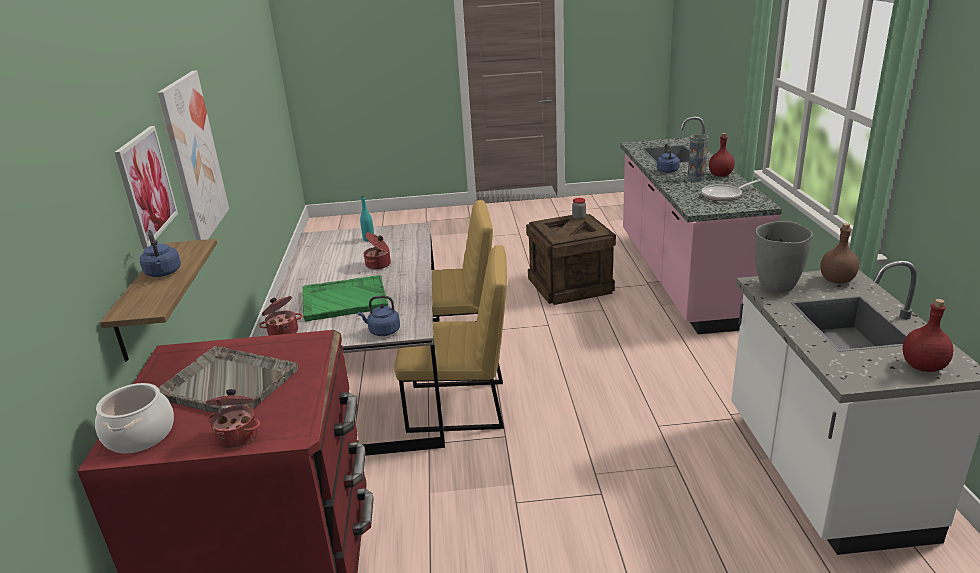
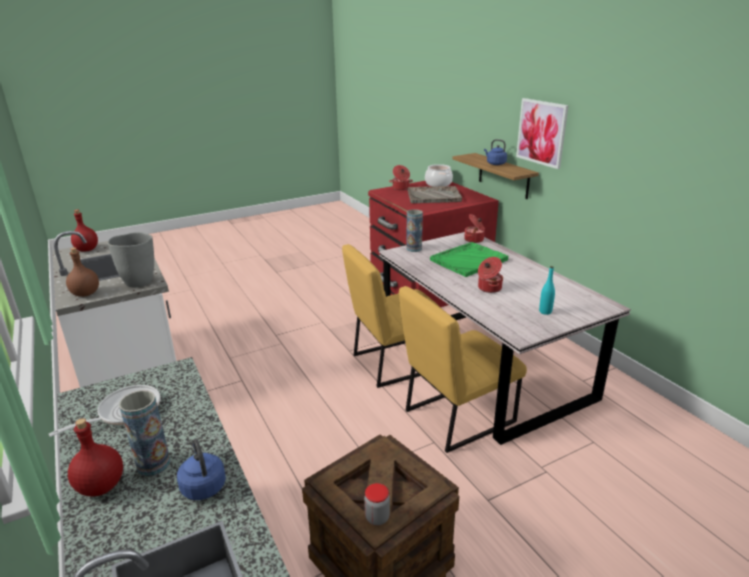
camera: 155 degrees right, 0 degrees up
(193, 157) = (618, 161): picture -> none
(382, 331) = (414, 249): blue kettle -> vase

